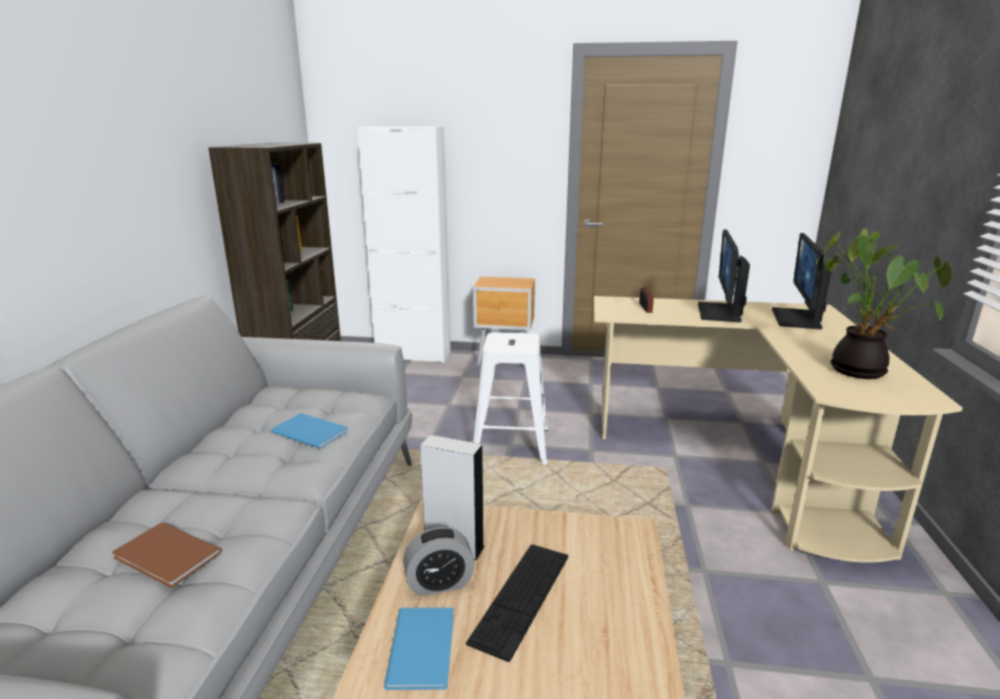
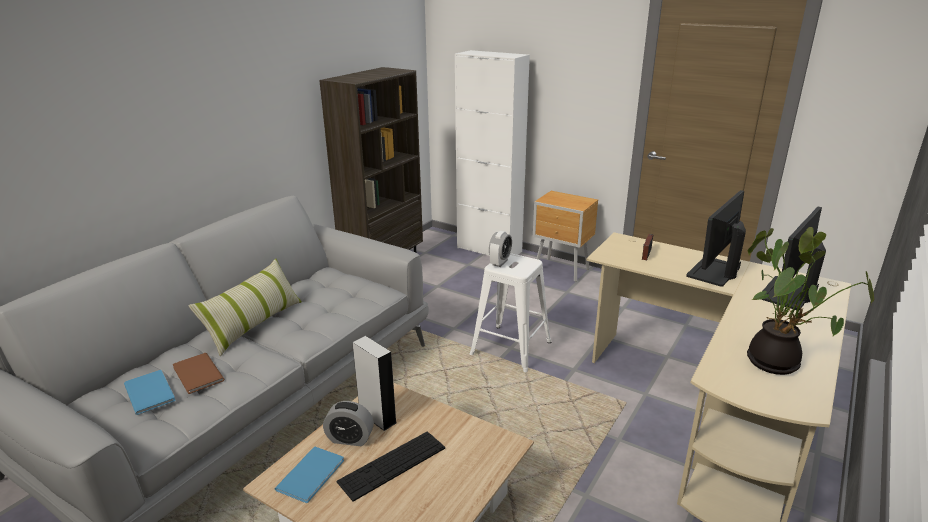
camera: 25 degrees right, 5 degrees up
(212, 470) = (254, 324): none -> pillow
(310, 431) = (326, 309): blue book -> blue book (151, 391)
(496, 342) = (500, 262): none -> alarm clock

